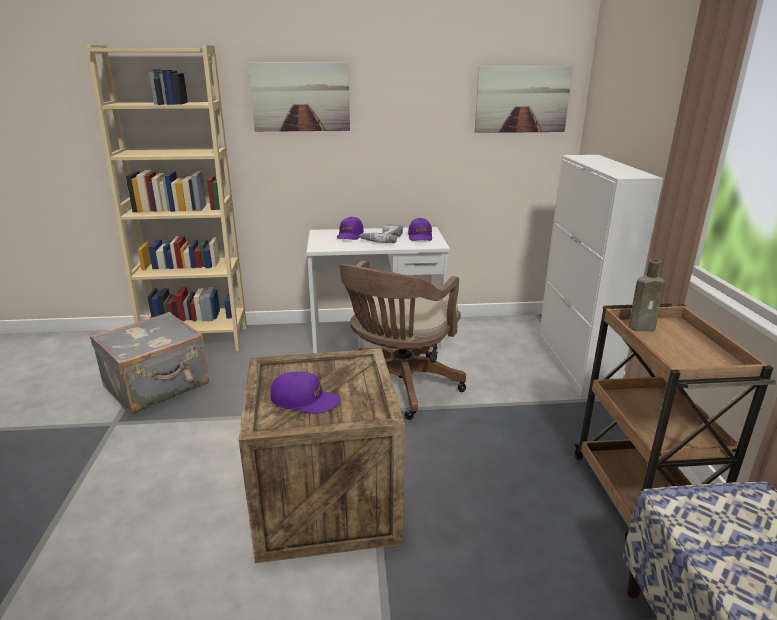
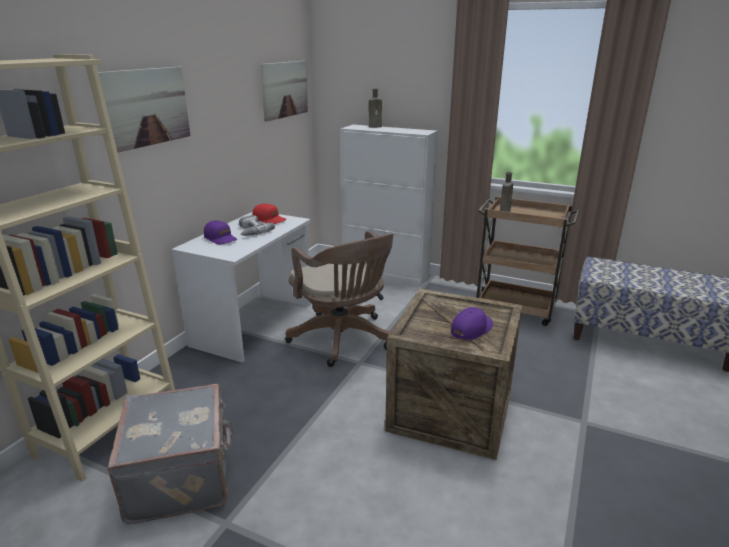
camera: 60 degrees left, 0 degrees up
(420, 236) = (269, 219): purple cap -> red cap
(607, 160) = (376, 127): none -> brown bottle

